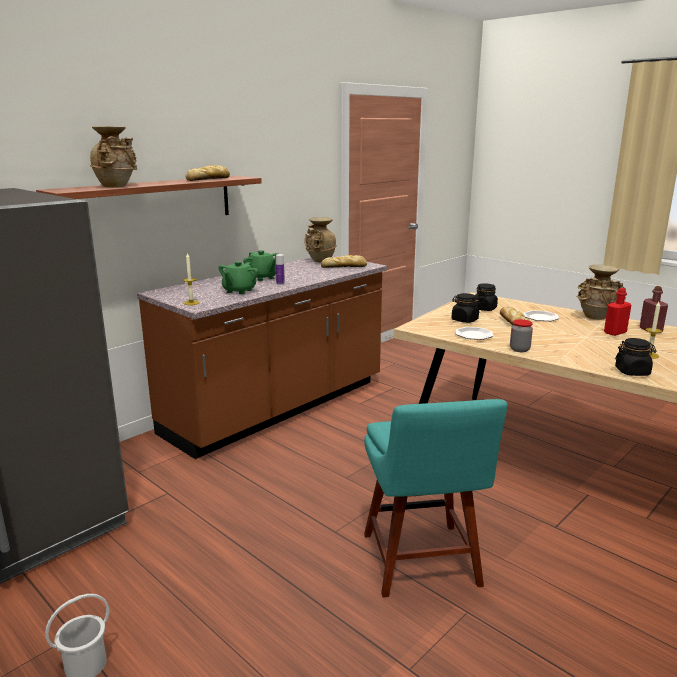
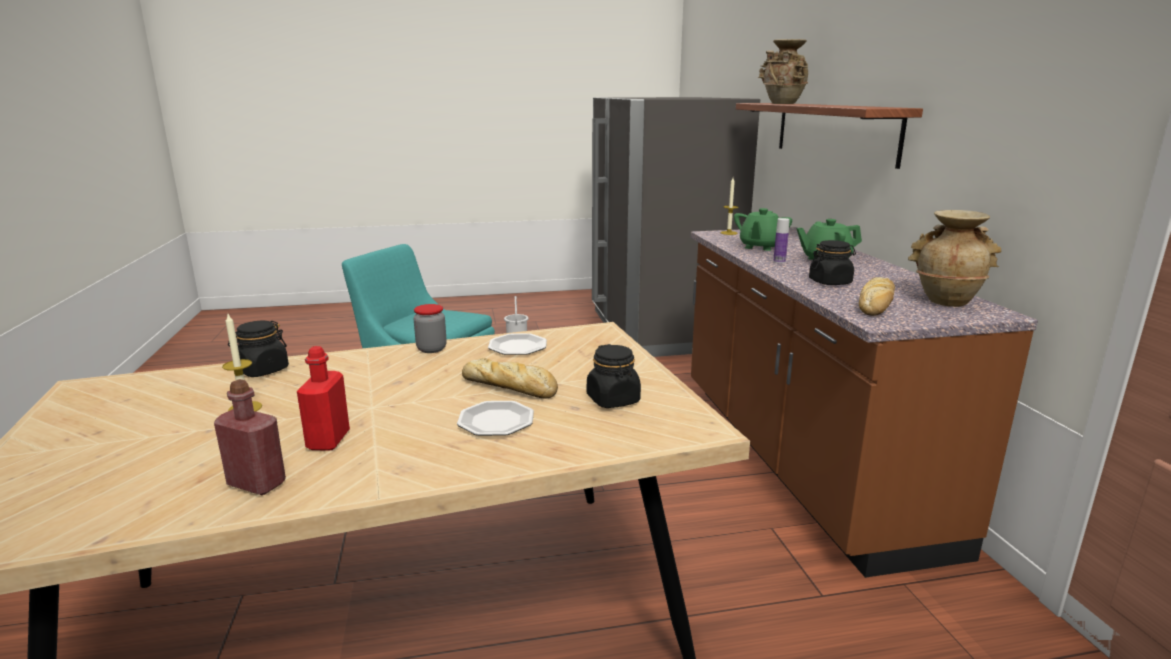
camera: 125 degrees right, 0 degrees up
(209, 179) = (851, 106): bread -> none
(239, 291) = (759, 247): green teapot -> green teapot turned 120 degrees counterclockwise
(464, 320) = (580, 364): black jar -> black jar (830, 282)
(596, 317) = (399, 476): beige vase -> none

